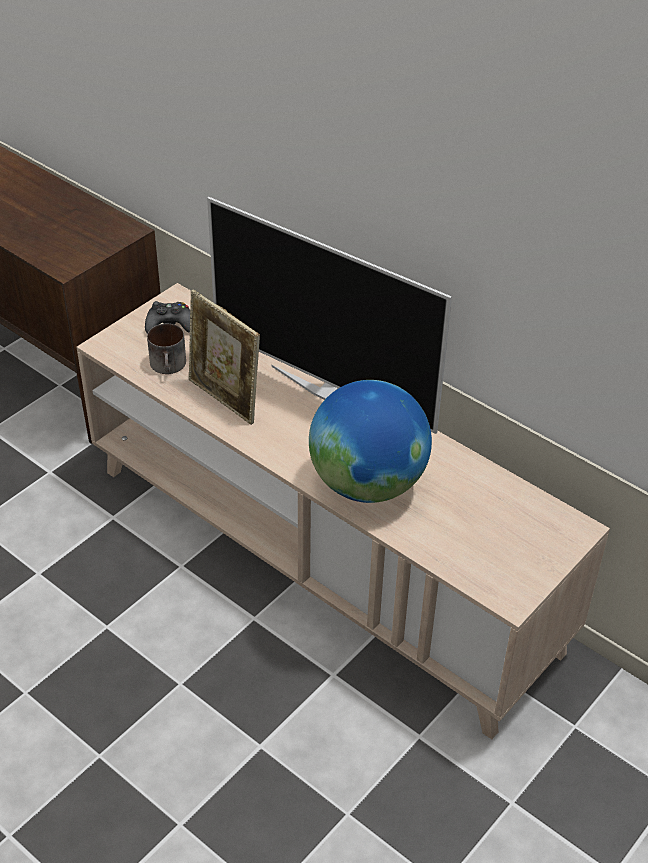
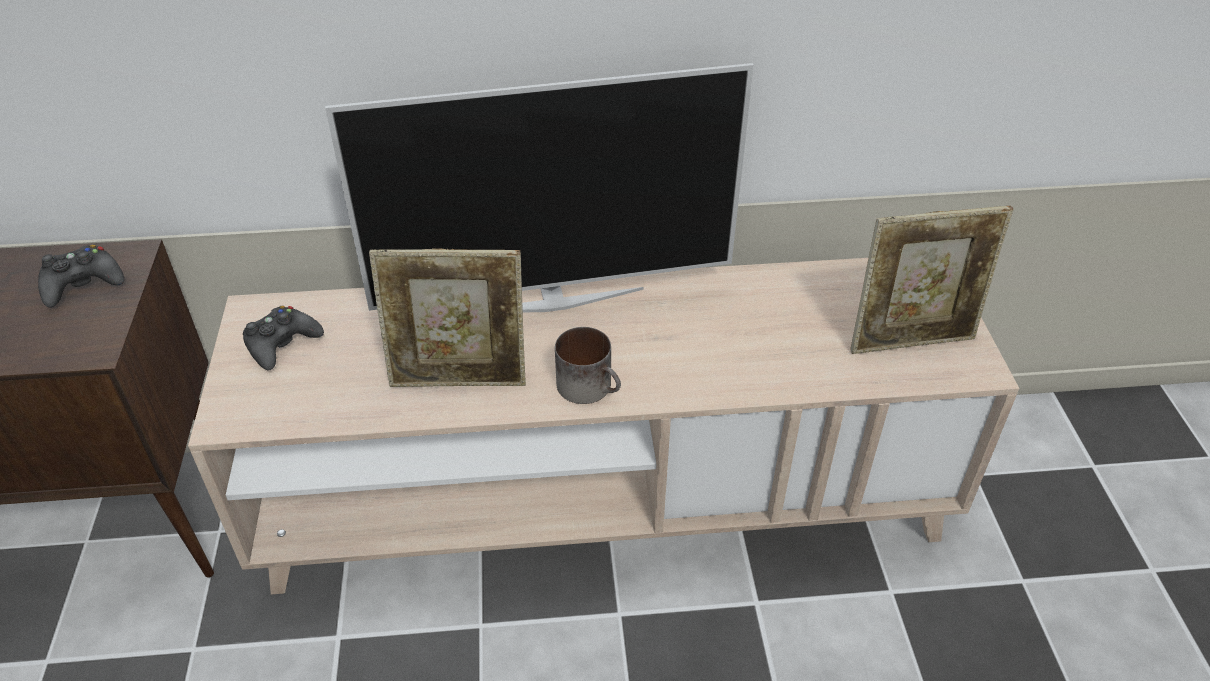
camera: 45 degrees left, 0 degrees up
(96, 233) = (82, 284): none -> black game controller
(169, 366) = (344, 388): mug -> mug (591, 386)
(367, 484) = (718, 360): globe -> none
(495, 556) = (911, 341): none -> picture frame

